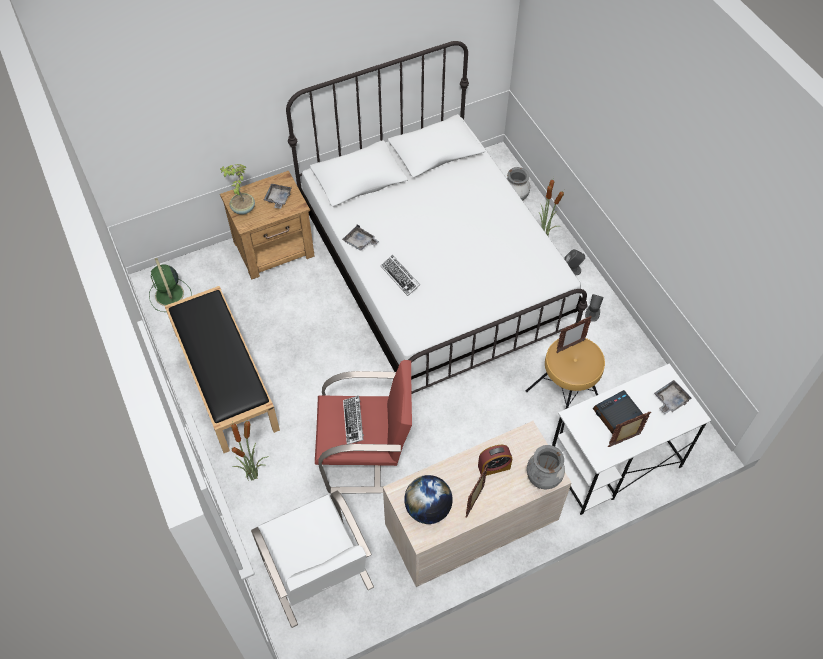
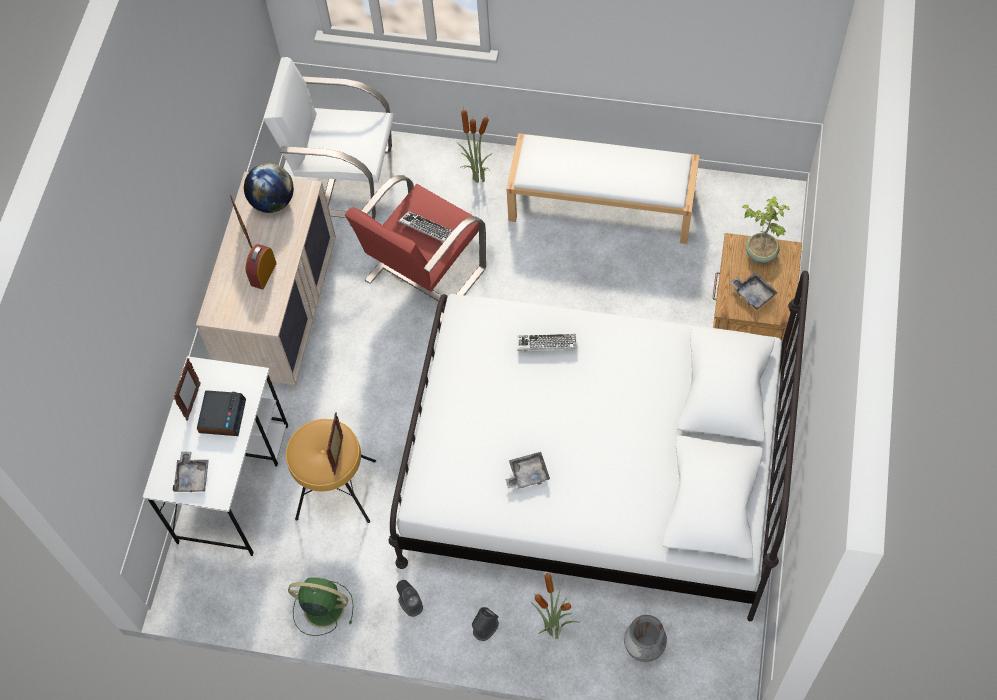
camera: 130 degrees right, 5 degrees up
(170, 295) = (749, 204): green fan -> green fan (322, 607)
(224, 379) = (603, 204): black bench -> white bench
(360, 242) = (624, 334): grey tray -> grey tray (527, 474)
(543, 478) = (219, 305): grey vase -> none

